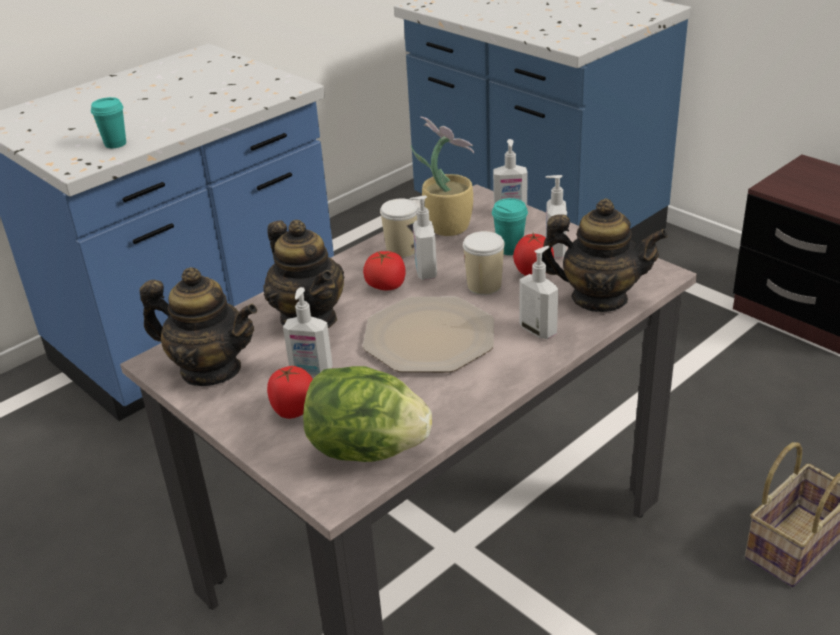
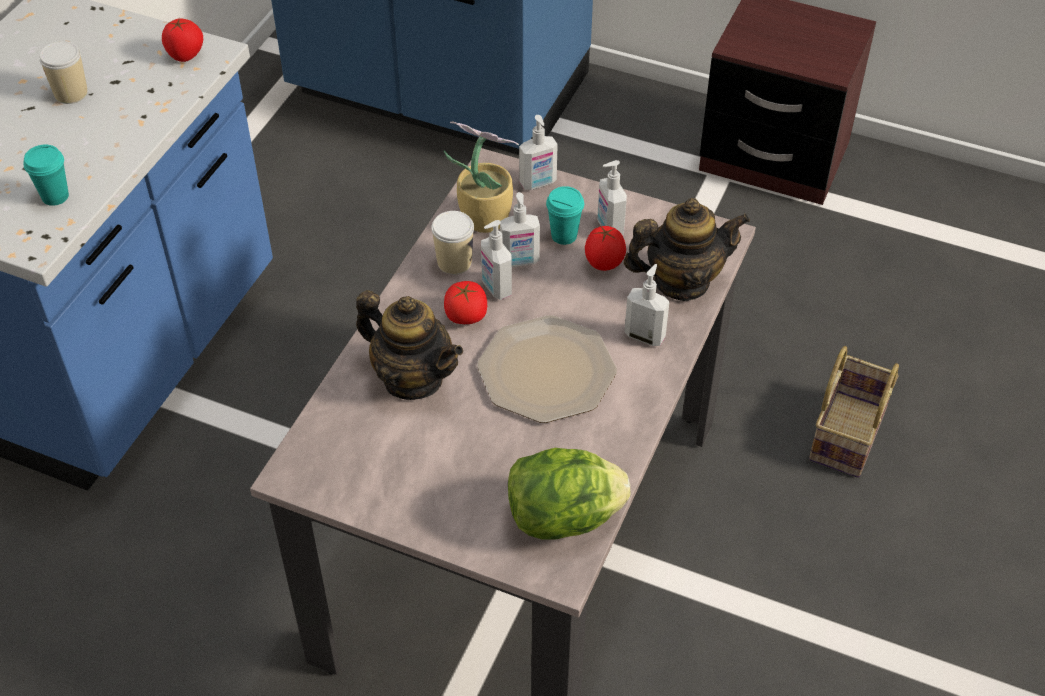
camera: 25 degrees left, 15 degrees up
(210, 370) = (353, 470): teapot -> none
(294, 411) = (469, 495): tomato -> tomato (186, 56)
(311, 372) = (457, 445): soap dispenser -> soap dispenser (520, 261)
(484, 286) = (564, 291): cup -> cup (71, 93)

